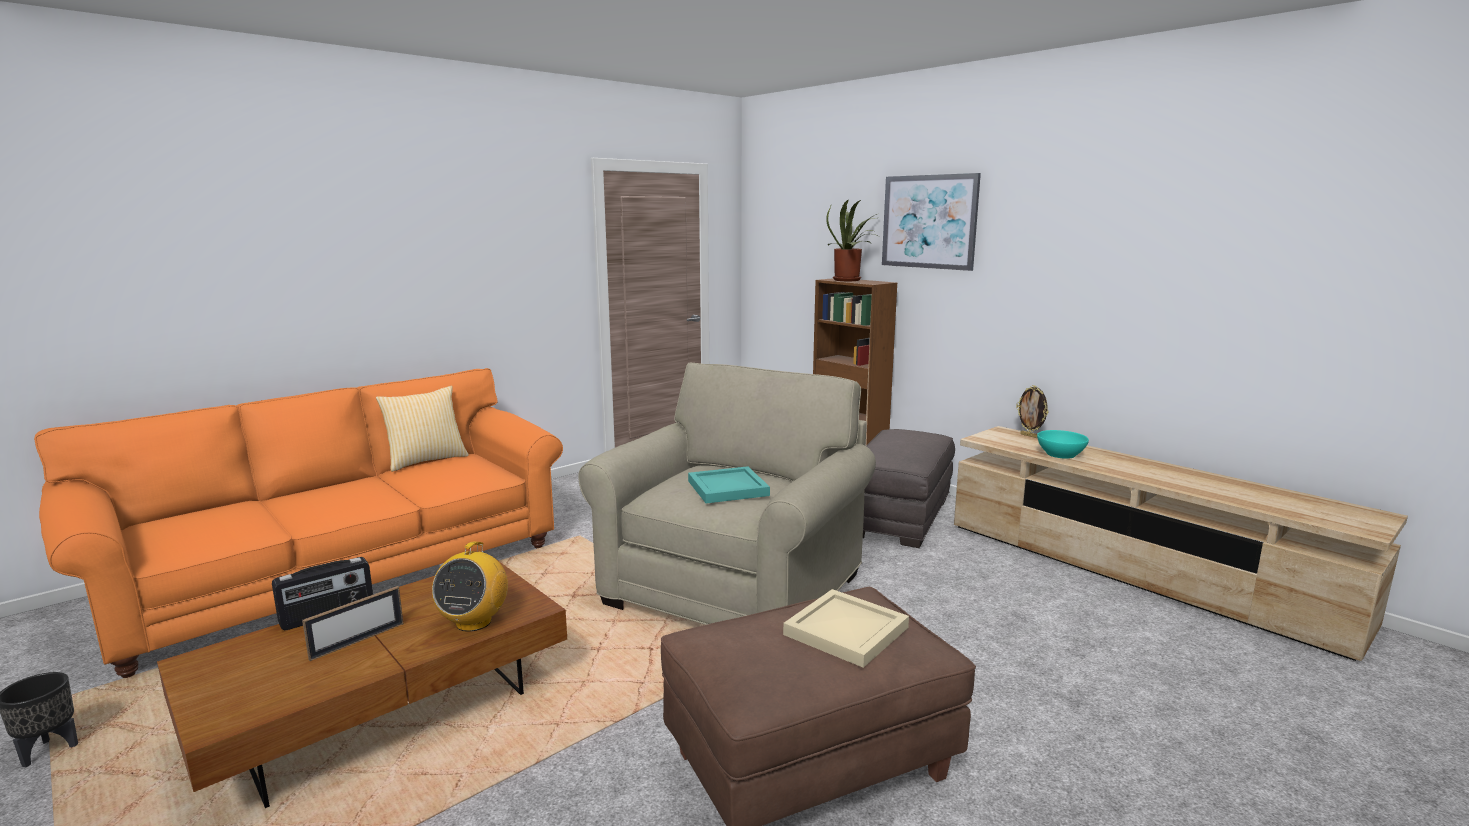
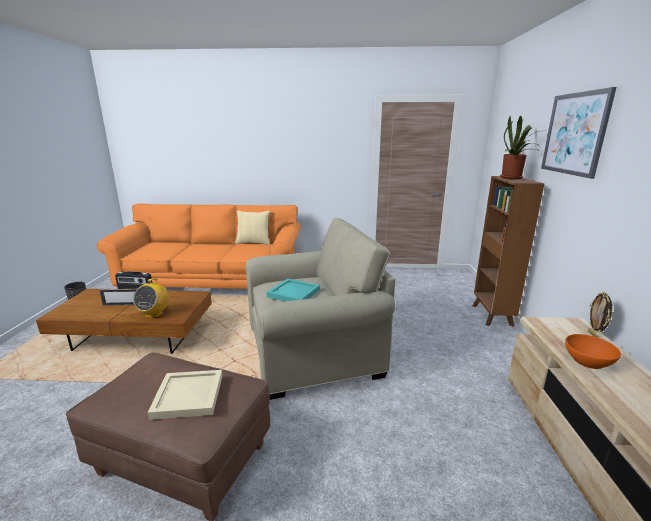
camera: 45 degrees right, 5 degrees up
(474, 622) = (154, 314): radio -> radio turned 45 degrees counterclockwise
(898, 516) = (478, 355): grey ottoman -> none
(1061, 454) = (588, 361): turquoise bowl -> orange bowl

